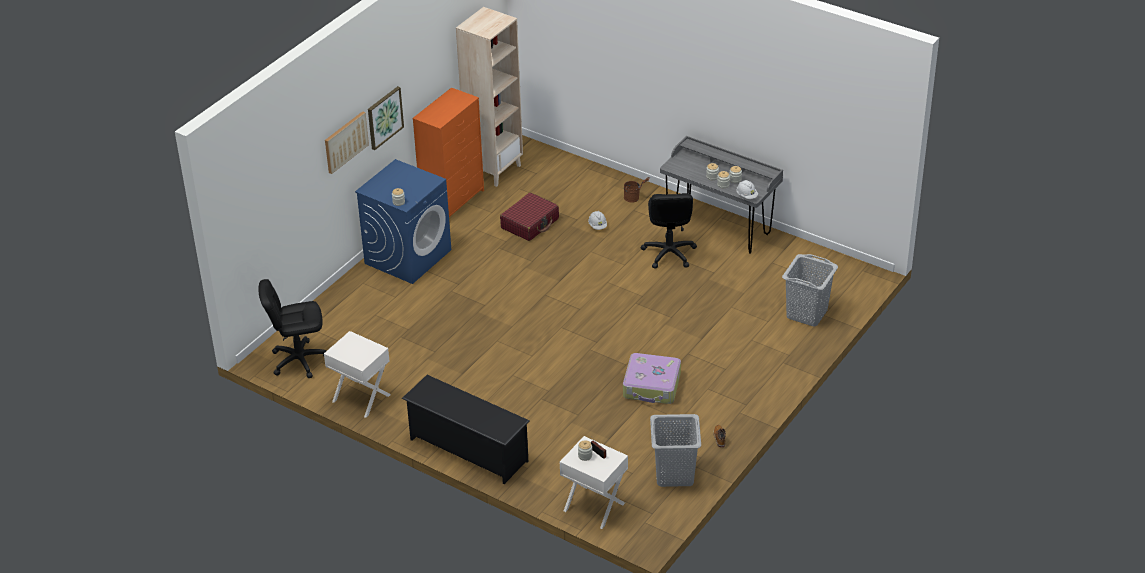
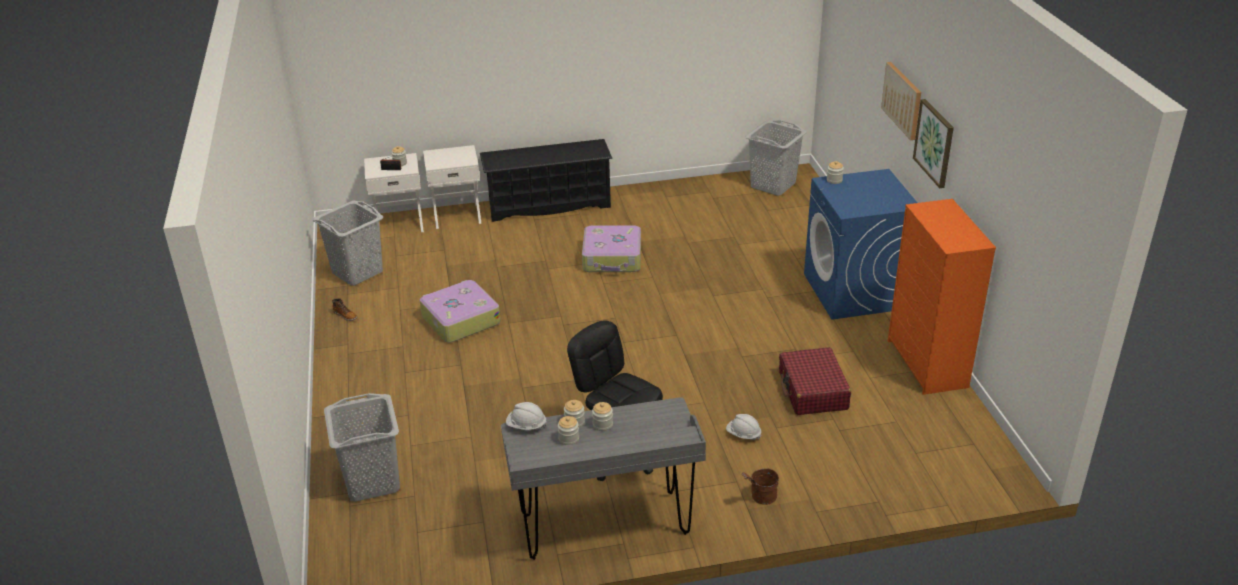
camera: 135 degrees right, 5 degrees down
(299, 360) = (773, 185): black office chair -> grey laundry basket
(361, 398) = (683, 190): white nightstand -> white nightstand (457, 215)
(494, 170) = (961, 425): beige bookcase -> none
(498, 371) = (612, 258): none -> suitcase

